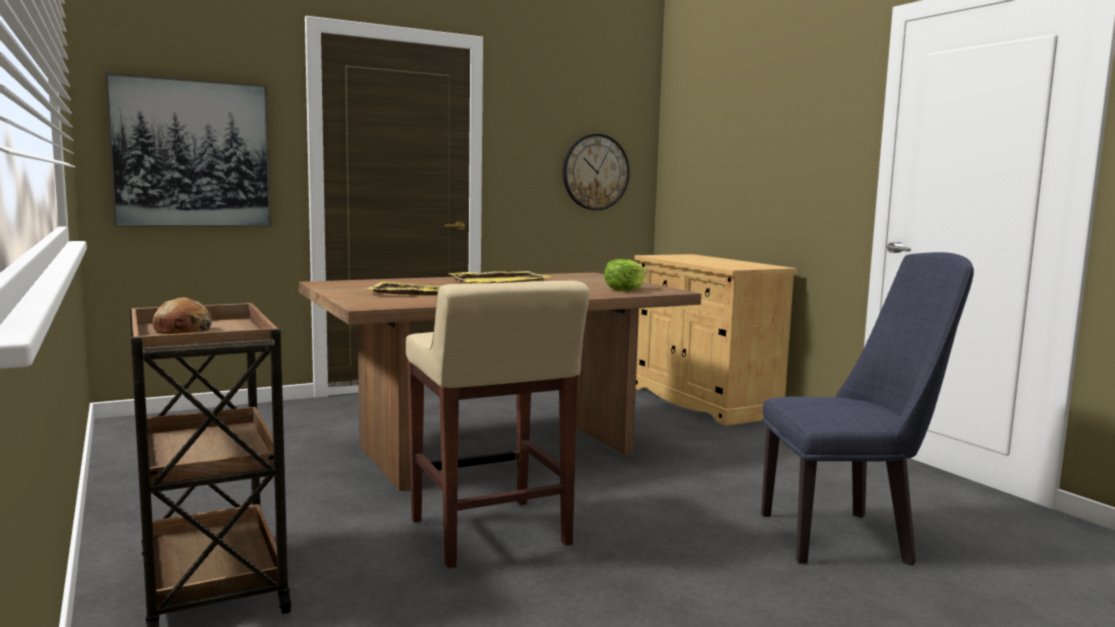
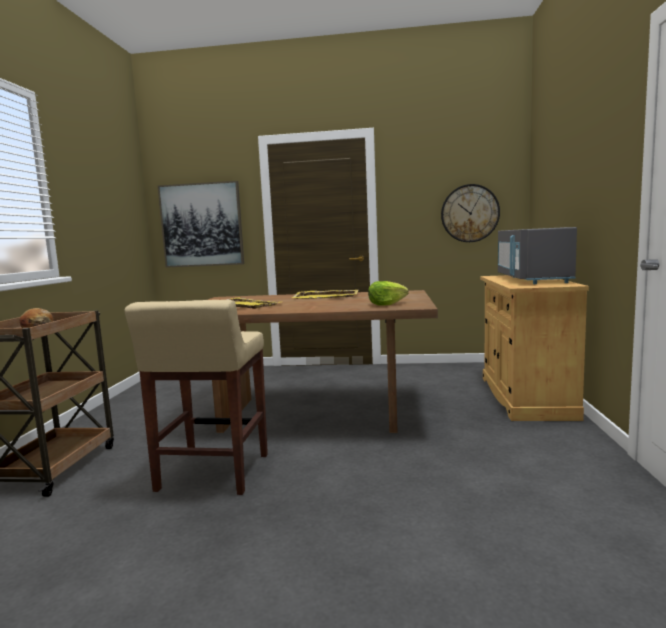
camera: 35 degrees right, 0 degrees up
(717, 261) = (532, 280): none -> grey microwave
(847, 537) = (458, 552): blue chair -> none

